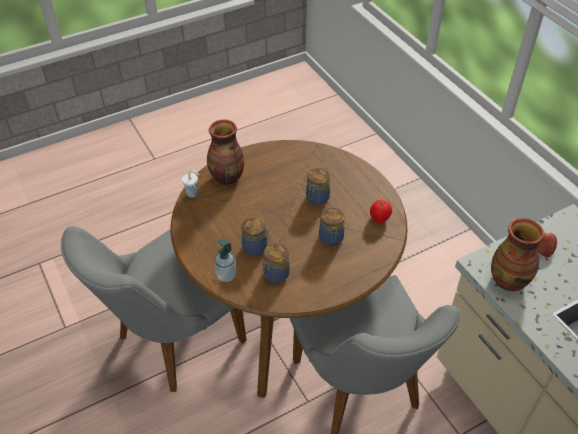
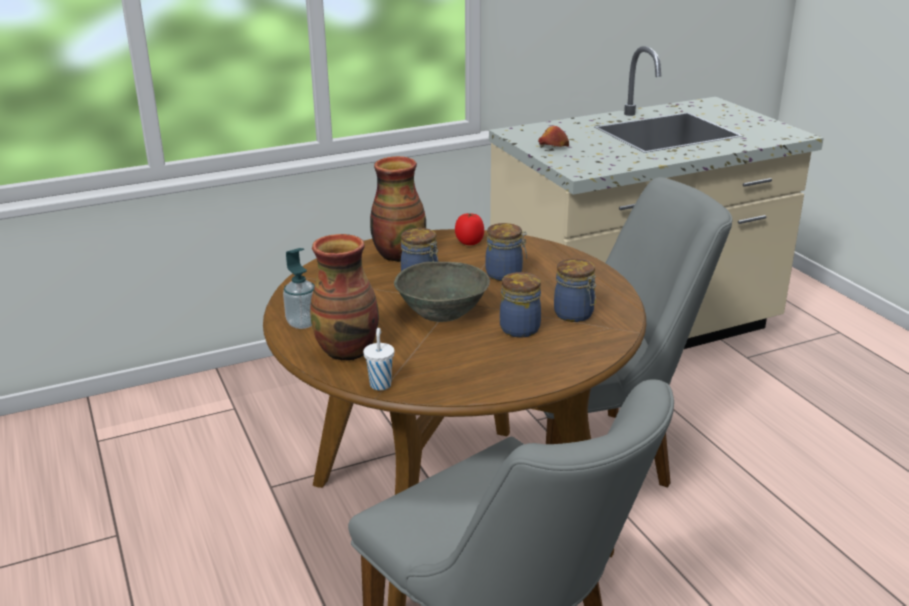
camera: 85 degrees left, 20 degrees down
(226, 275) = (578, 352): soap dispenser -> soap dispenser (302, 323)
(275, 211) = (442, 311): none -> grey bowl
(509, 280) = (602, 163): vase -> vase (398, 254)

